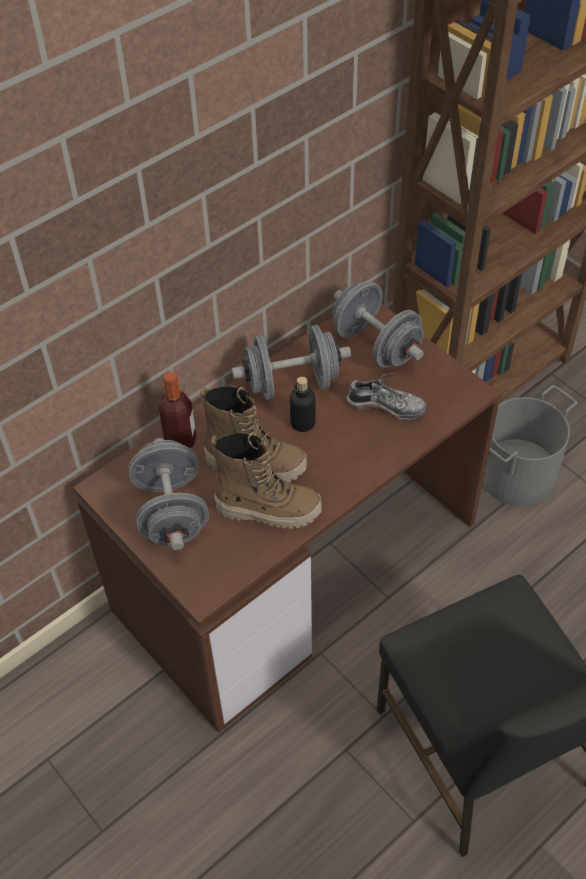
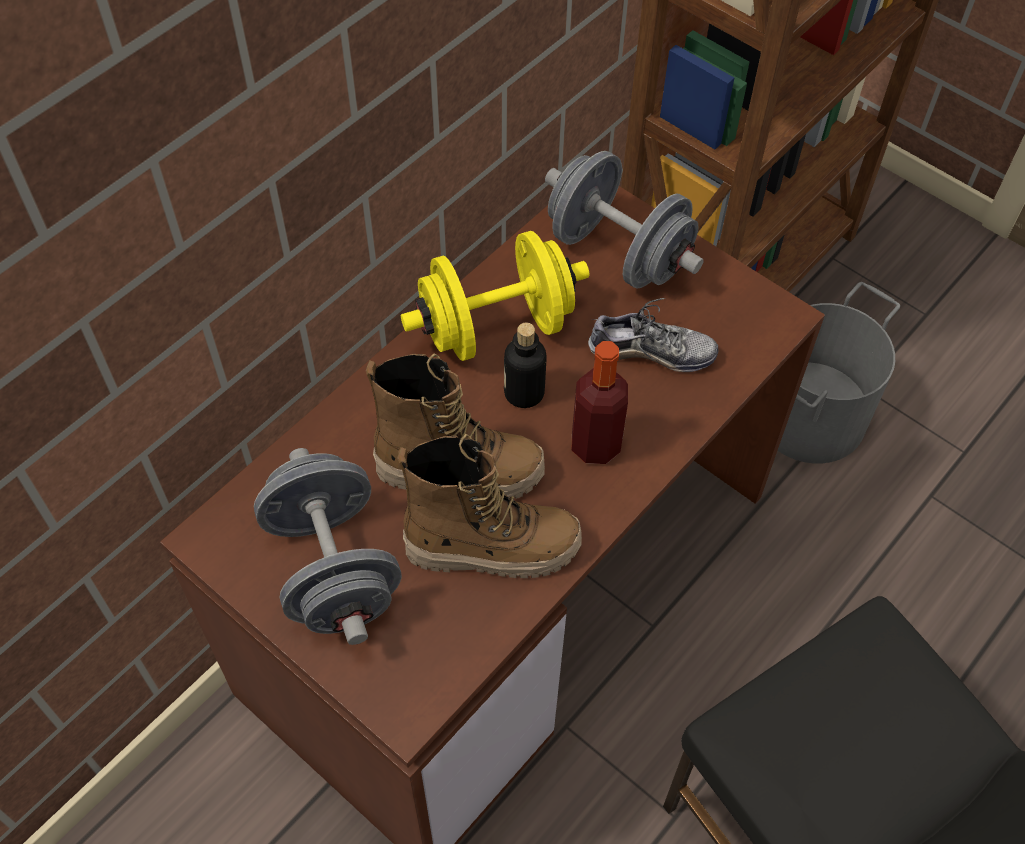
camera: 10 degrees left, 5 degrees up
(181, 441) = (330, 443): bottle -> bottle (595, 445)
(292, 383) = (496, 327): grey dumbbell -> yellow dumbbell

